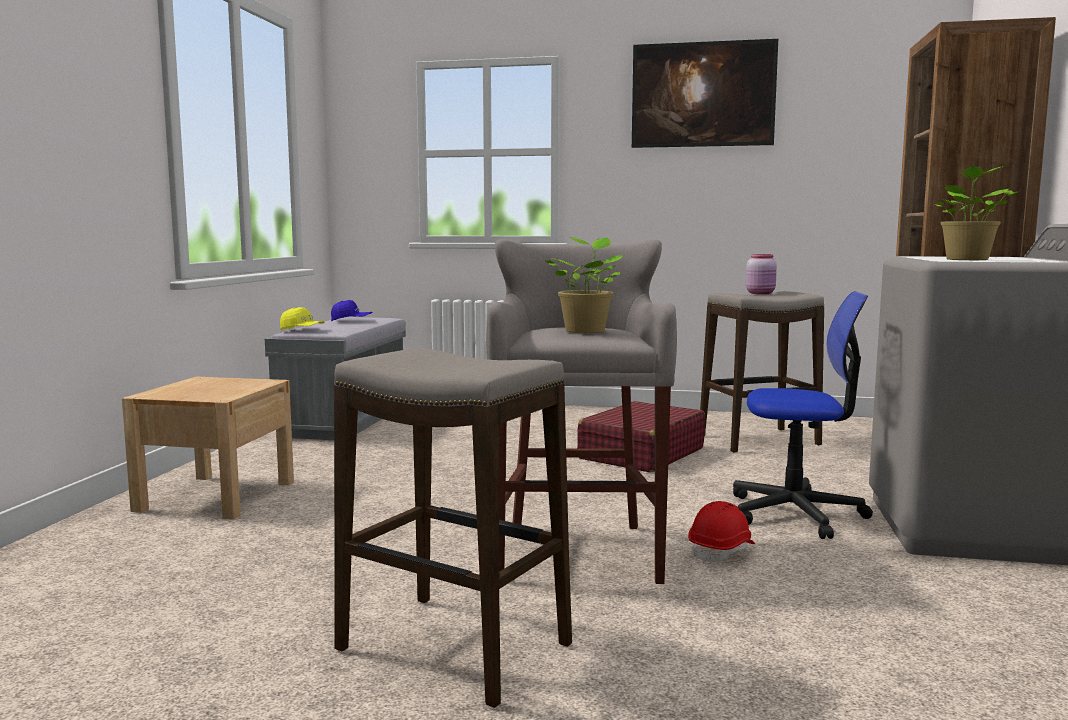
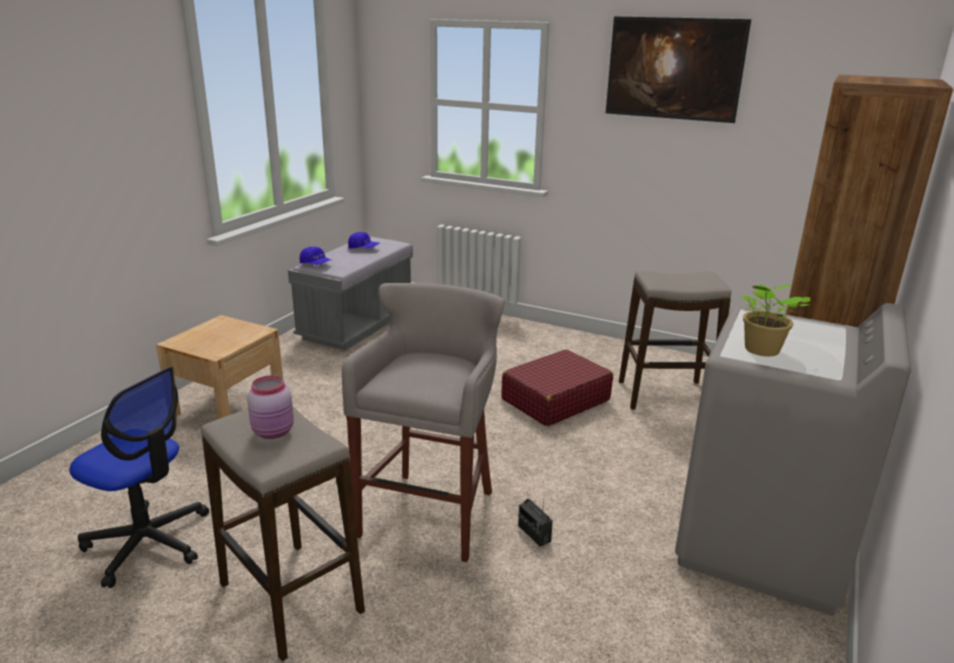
camera: 15 degrees right, 15 degrees up
(302, 330) = (316, 264): yellow cap -> blue cap
(586, 330) = (432, 371): potted plant -> none
(722, 551) = (534, 533): red hard hat -> radio
(761, 293) = (681, 276): pink jar -> pink jar (274, 432)
(796, 513) = (625, 498): office chair -> office chair (148, 542)

